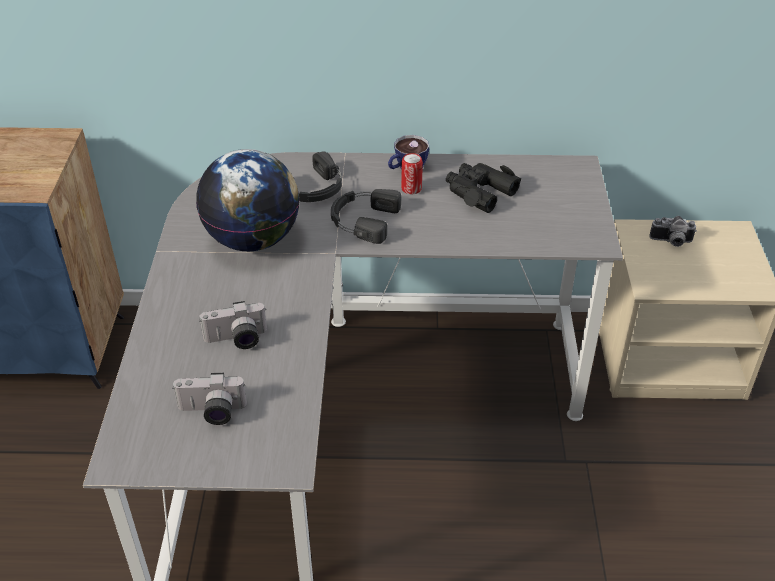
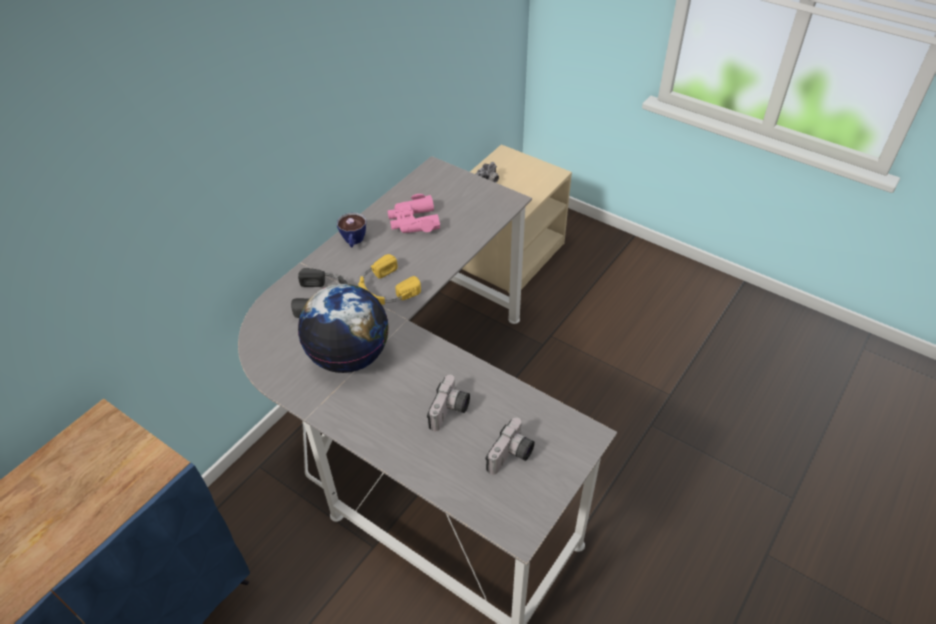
camera: 55 degrees left, 5 degrees up
(363, 220) = (386, 289): black headphones -> yellow headphones
(411, 189) = (377, 250): can -> none
(479, 192) = (413, 221): black binoculars -> pink binoculars

